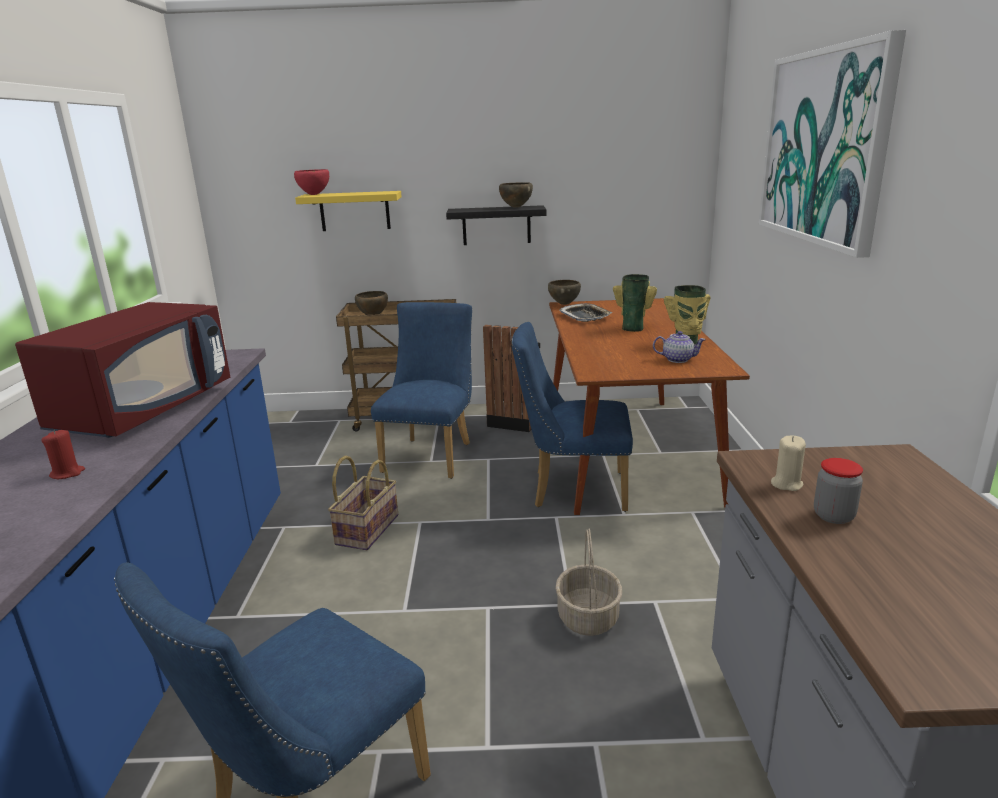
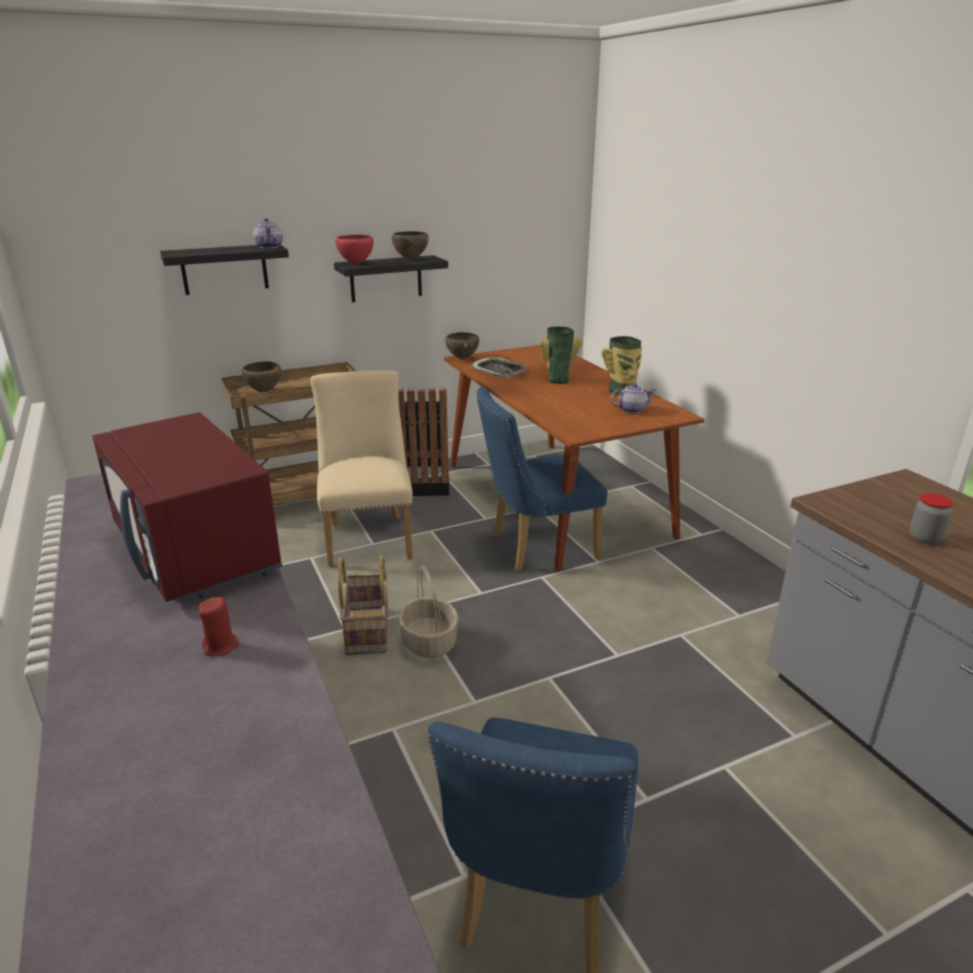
camera: 25 degrees left, 5 degrees up
(145, 409) = (197, 551): red microwave -> red microwave turned 150 degrees clockwise
(314, 194) = (179, 252): red bowl -> red bowl (356, 263)
(354, 211) = (224, 269): yellow shelf -> black shelf
(387, 192) = (269, 246): none -> teapot
(432, 455) = (368, 537): blue chair -> beige chair
(588, 618) = (640, 663): basket -> basket (430, 643)
(786, 484) = (869, 518): beige candle -> none
(823, 147) = (752, 210): picture -> none

